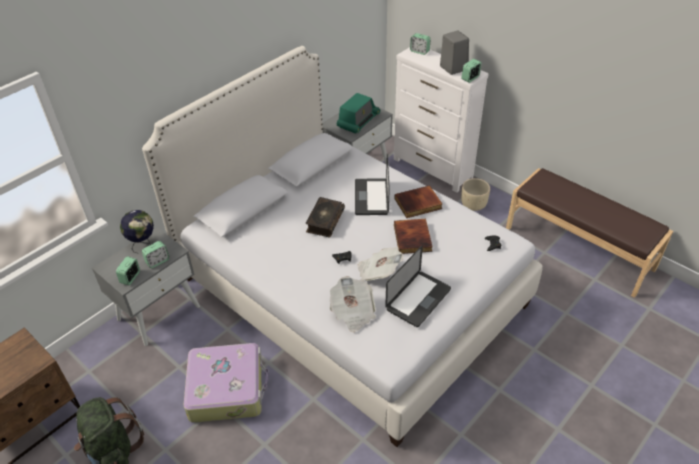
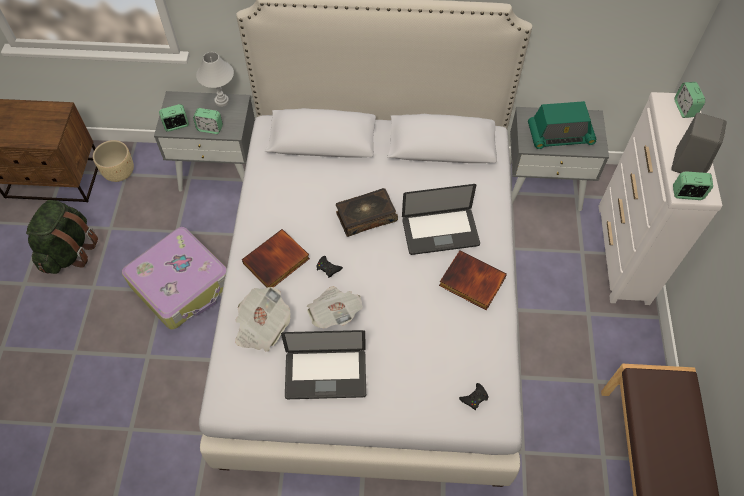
camera: 50 degrees right, 15 degrees up
(142, 243) = (221, 101): globe -> white table lamp
(371, 197) = (440, 232): laptop -> laptop turned 150 degrees counterclockwise
(413, 238) = (414, 312): book -> book (276, 262)
(474, 205) = (607, 333): beige planter -> beige planter (119, 172)

